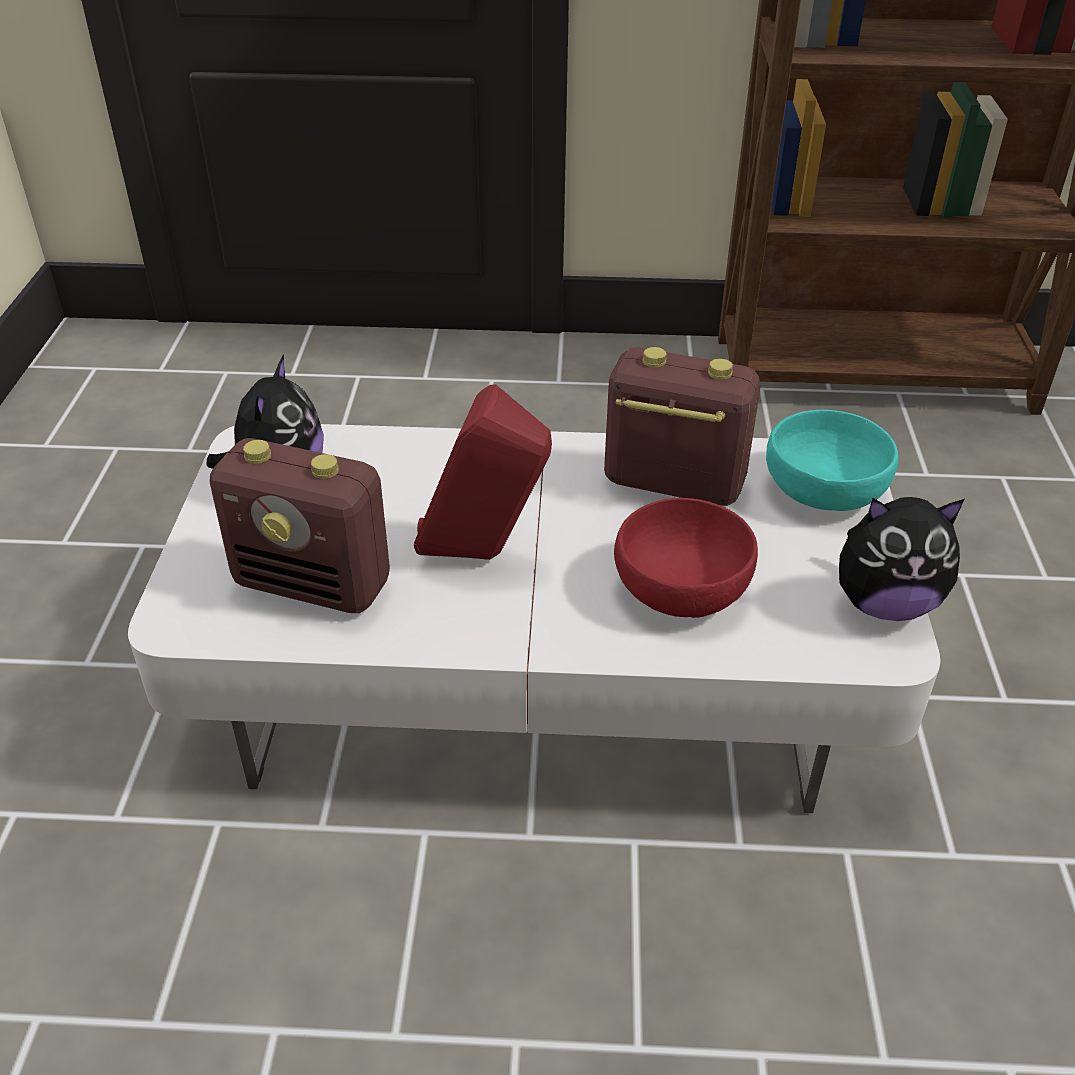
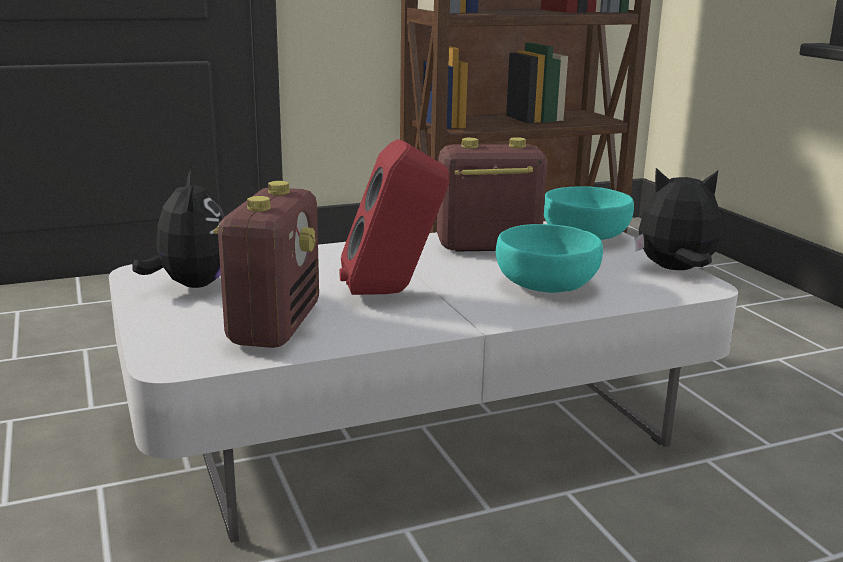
camera: 25 degrees left, 20 degrees down
(314, 584) = (274, 325): radio -> radio turned 75 degrees counterclockwise
(682, 587) = (546, 284): red bowl -> turquoise bowl
(884, 604) = (675, 270): plush toy -> plush toy turned 150 degrees counterclockwise

